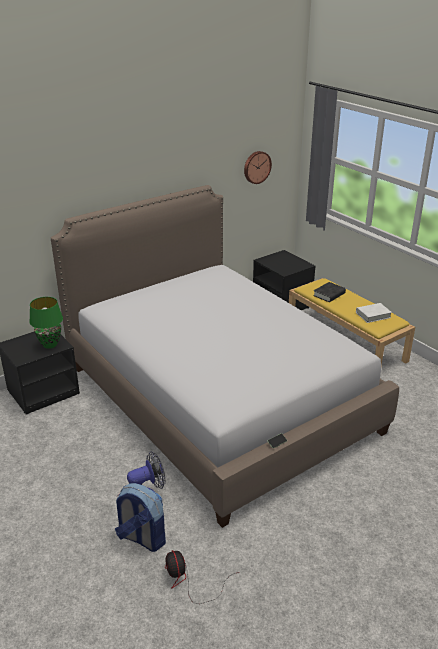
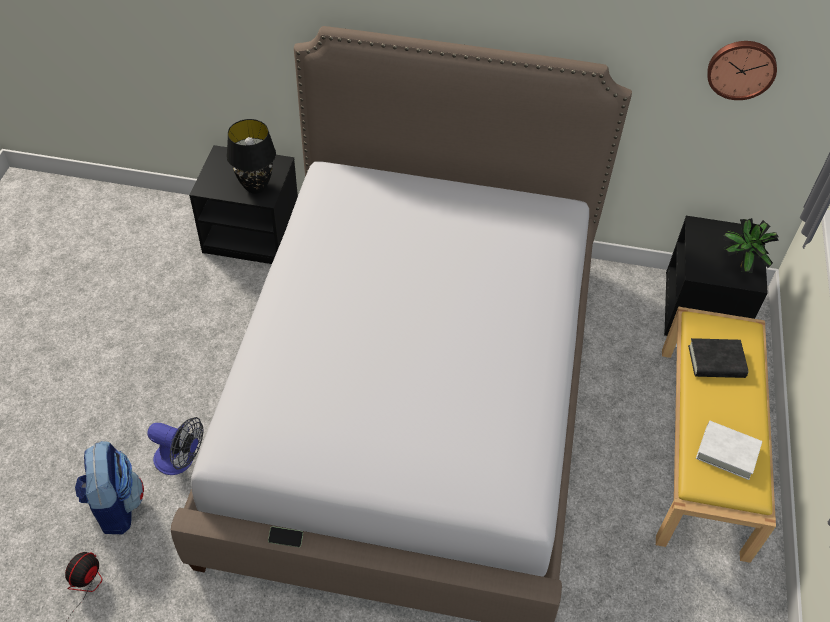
camera: 45 degrees right, 20 degrees up
(50, 345) = (256, 187): green table lamp -> black table lamp
(294, 263) = (739, 264): none -> potted plant

